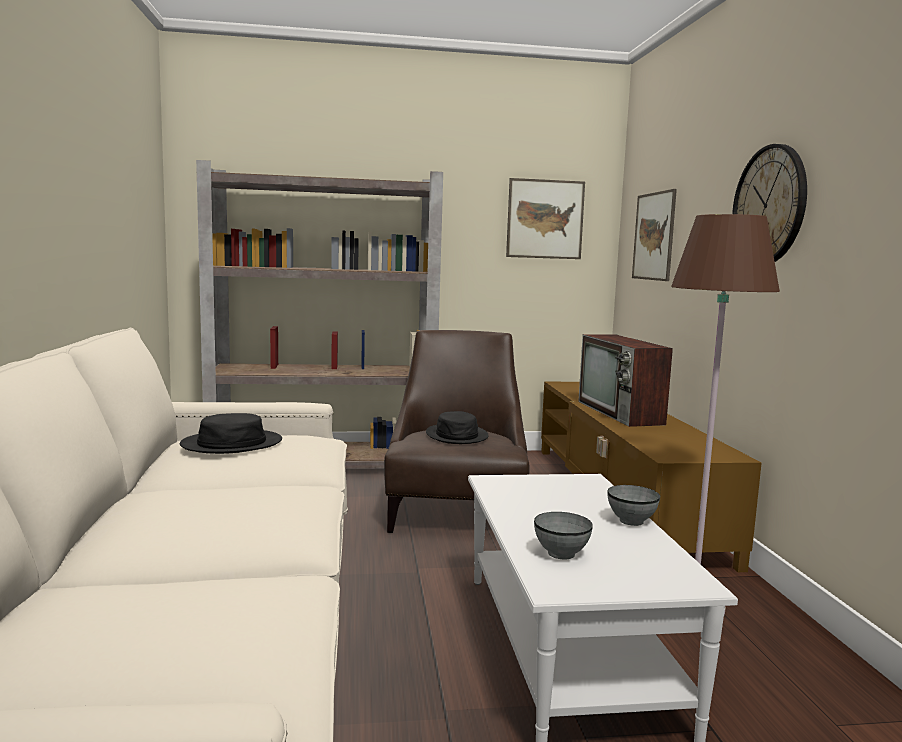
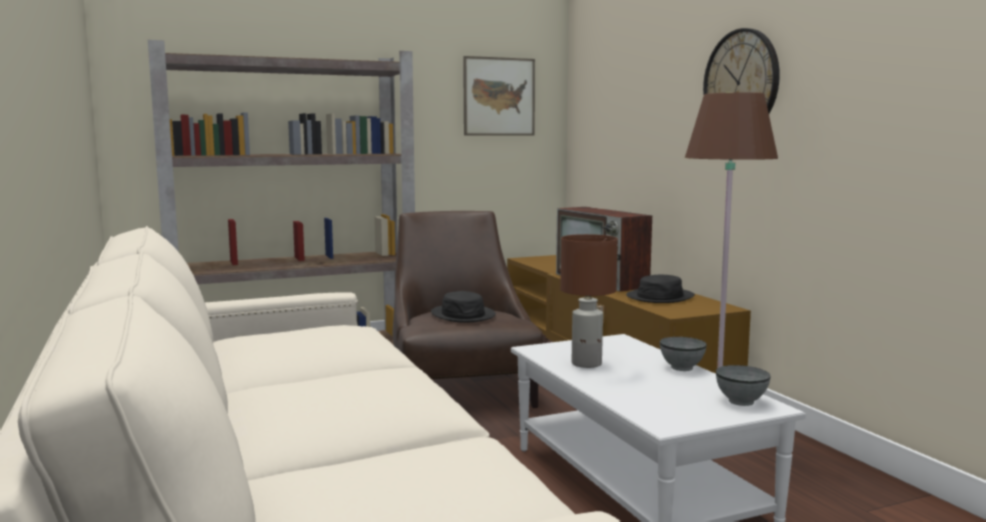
camera: 15 degrees left, 0 degrees up
(232, 444) = (281, 339): black hat -> black hat (660, 297)
(530, 503) = (587, 364): none -> brown table lamp
(561, 553) = (648, 399): grey bowl -> grey bowl (741, 401)
(654, 236) = (611, 111): picture -> none

